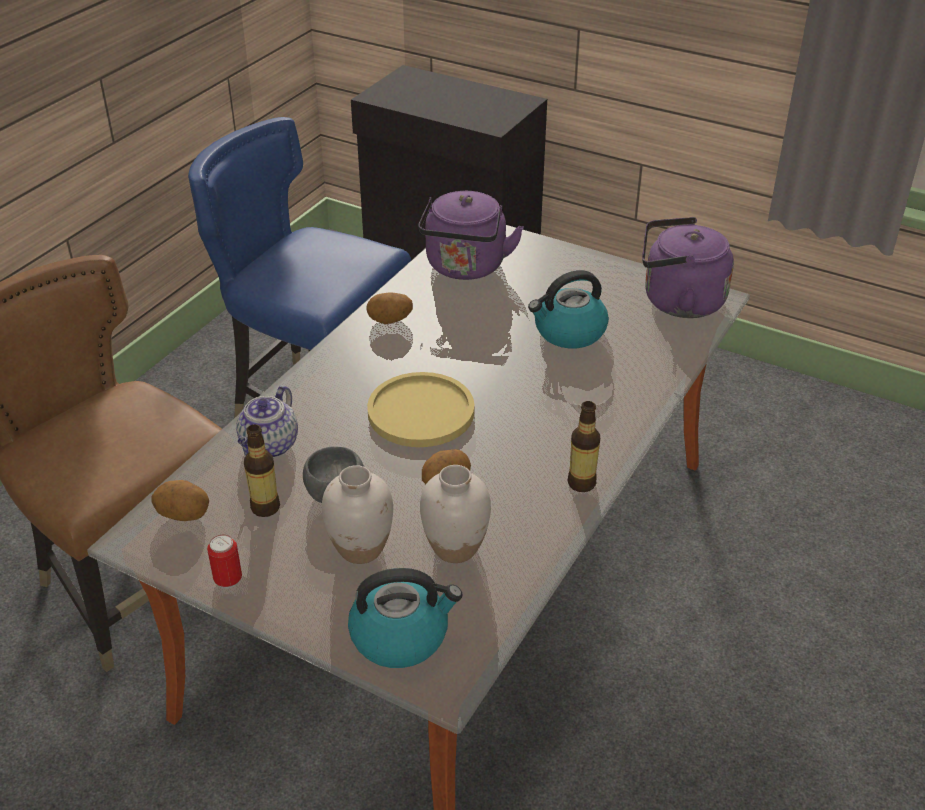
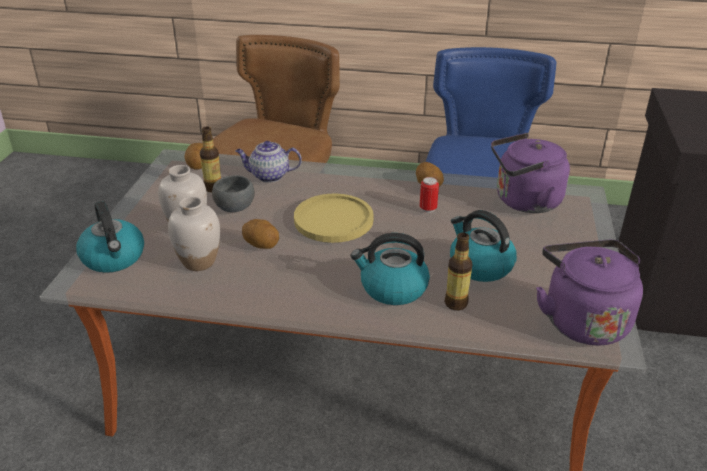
camera: 70 degrees right, 5 degrees down
(228, 580) = (149, 191): can -> can (428, 209)
(581, 483) = (289, 305): bottle -> bottle (455, 303)
(582, 400) = (392, 288): none -> kettle

